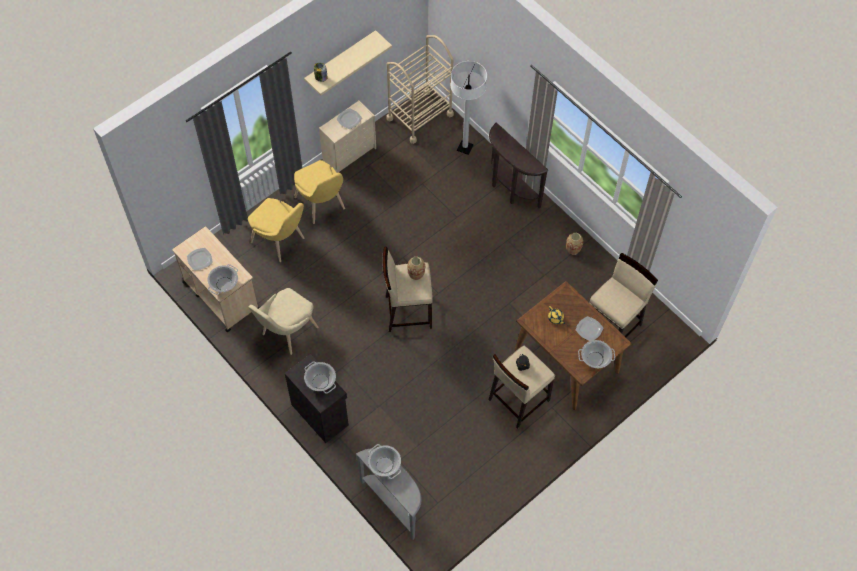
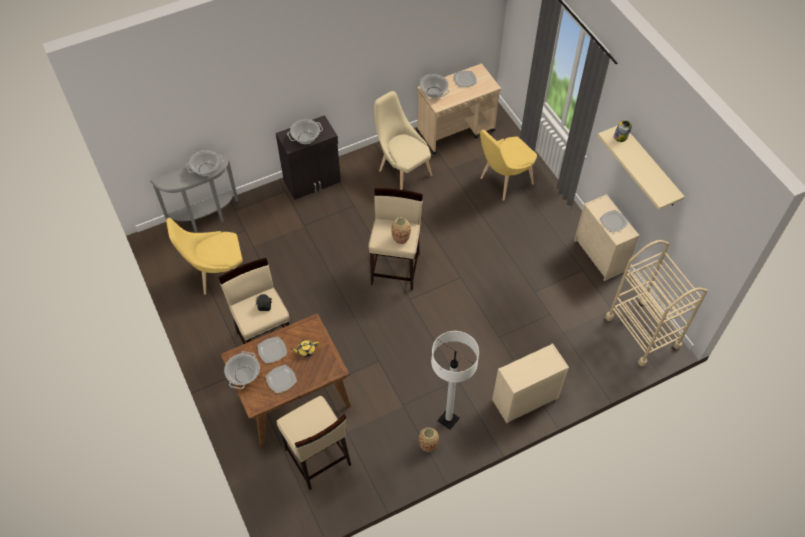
camera: 105 degrees right, 5 degrees down
(322, 205) = (539, 221): yellow chair -> yellow chair (217, 275)
(465, 148) = (591, 367): white floor lamp -> white floor lamp (448, 420)
(510, 189) = (524, 399): brown console table -> beige dresser
(564, 344) = (272, 350): none -> plate

